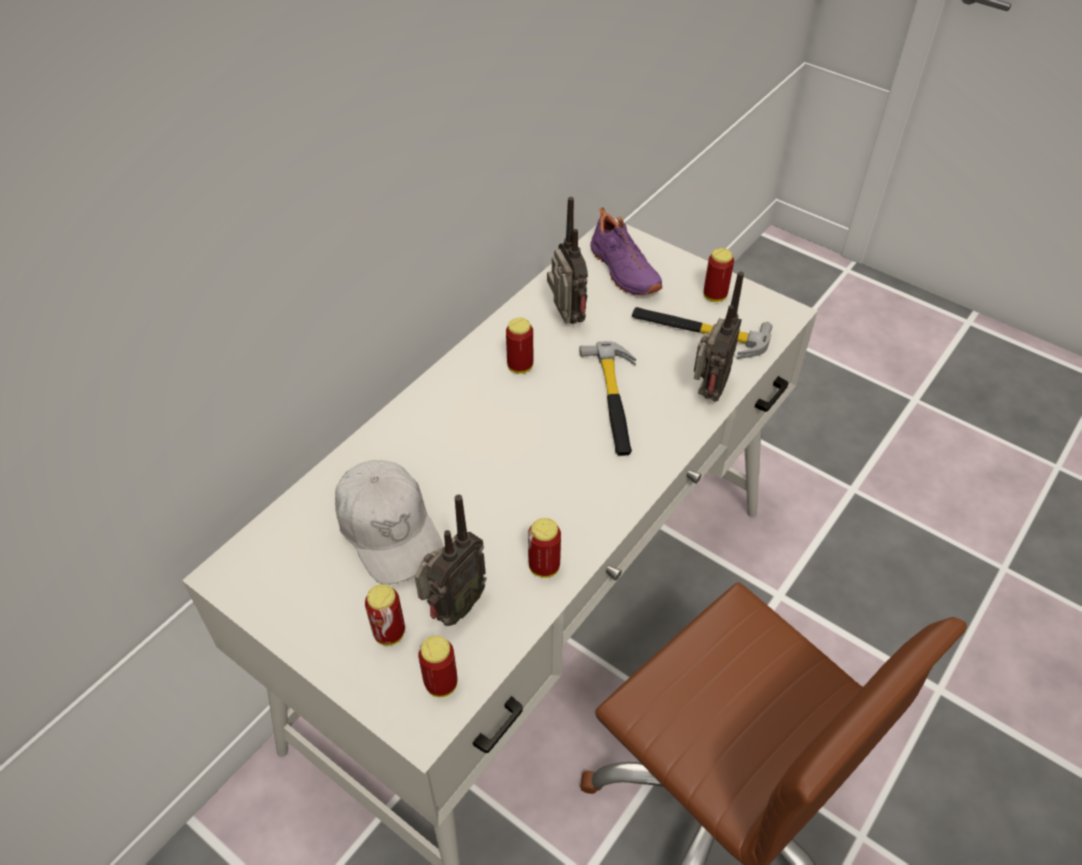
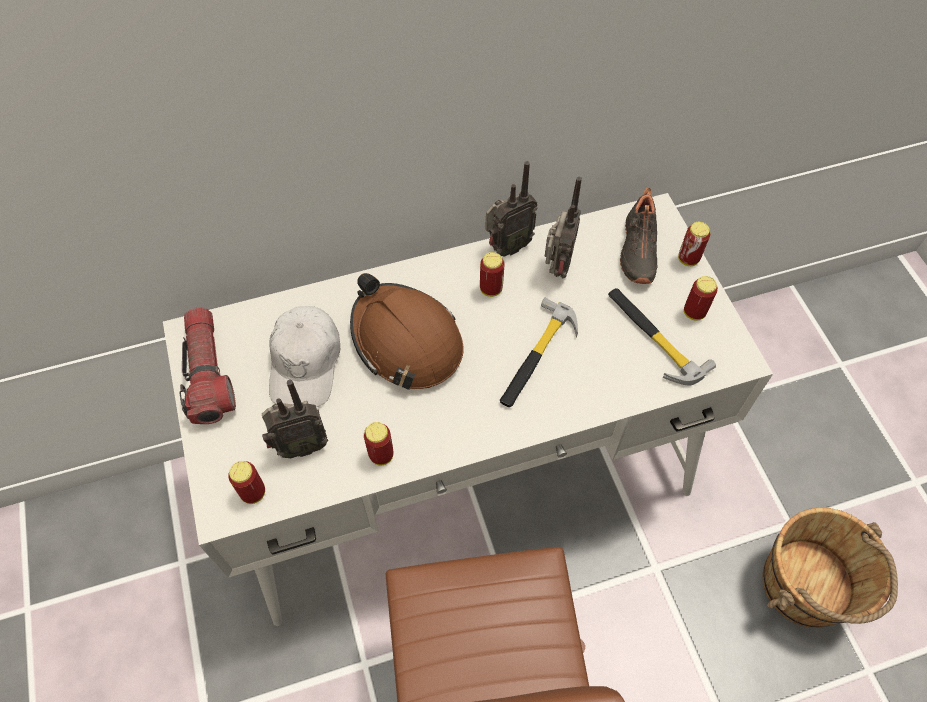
camera: 35 degrees right, 10 degrees up
(285, 599) = (208, 373): none -> flashlight
(389, 633) = (250, 437): can -> can (688, 259)
(477, 453) = (406, 341): none -> brown hard hat
(622, 271) = (636, 250): purple shoe -> black shoe
(707, 392) = (614, 392): radio -> radio (506, 247)
(906, 531) = (806, 586): none -> brown bucket

